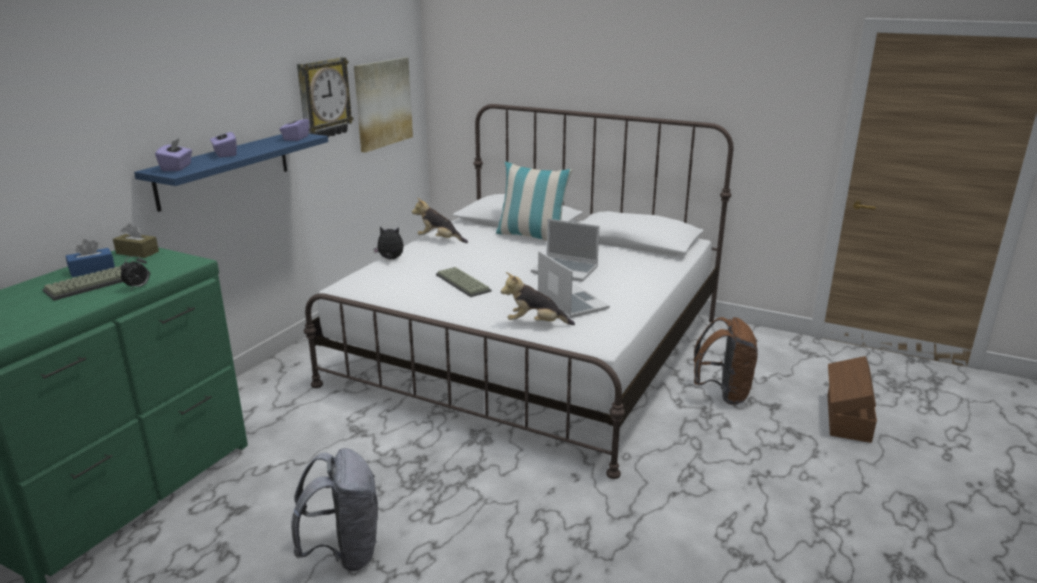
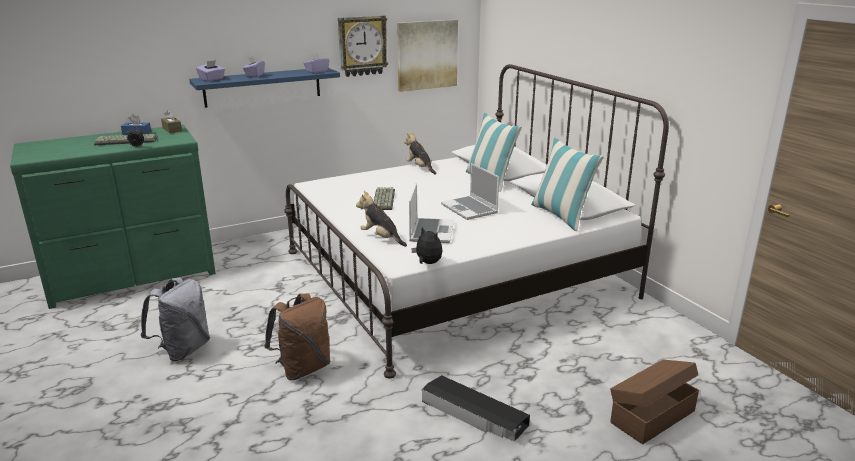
camera: 35 degrees right, 0 degrees up
(390, 259) = (367, 173): plush toy -> plush toy (427, 263)
(653, 255) = (561, 216): none -> pillow
(723, 394) = (562, 355): brown backpack -> brown backpack (303, 368)
(731, 476) = (474, 414): none -> black storage box

